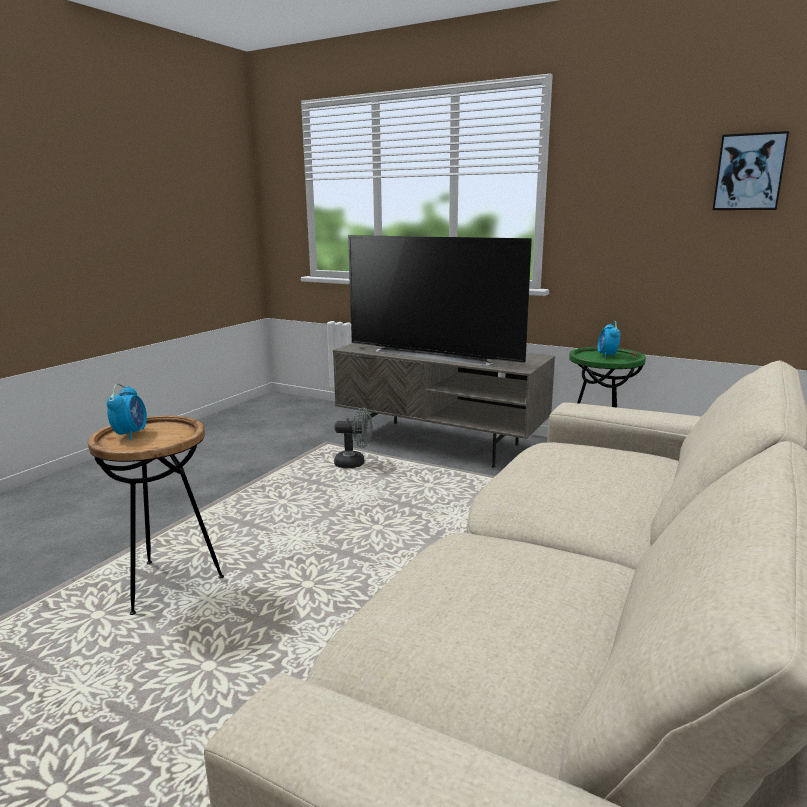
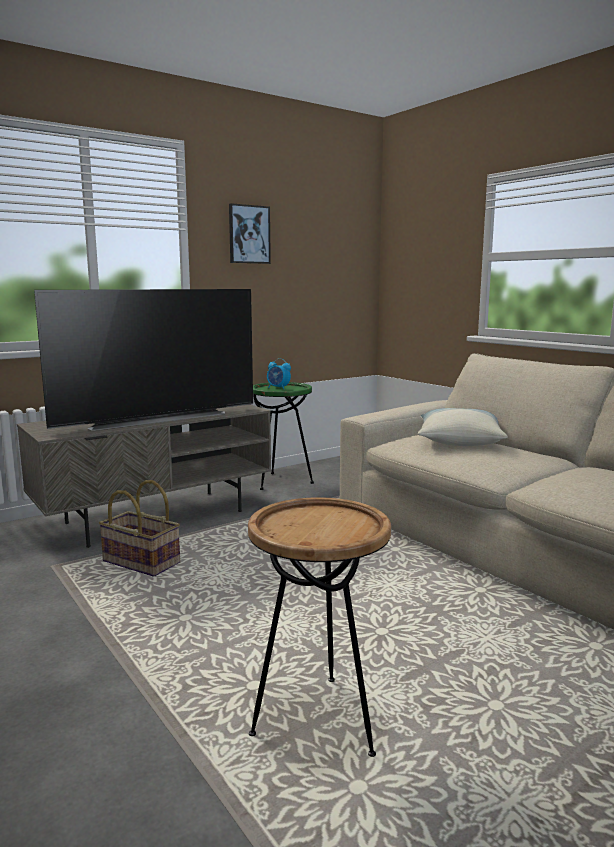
camera: 65 degrees left, 5 degrees down
(131, 434) = (301, 533): alarm clock -> none
(355, 463) = (140, 563): grey fan -> basket
(609, 471) = (459, 441): none -> pillow
(749, 172) = (323, 243): picture -> picture (249, 234)

